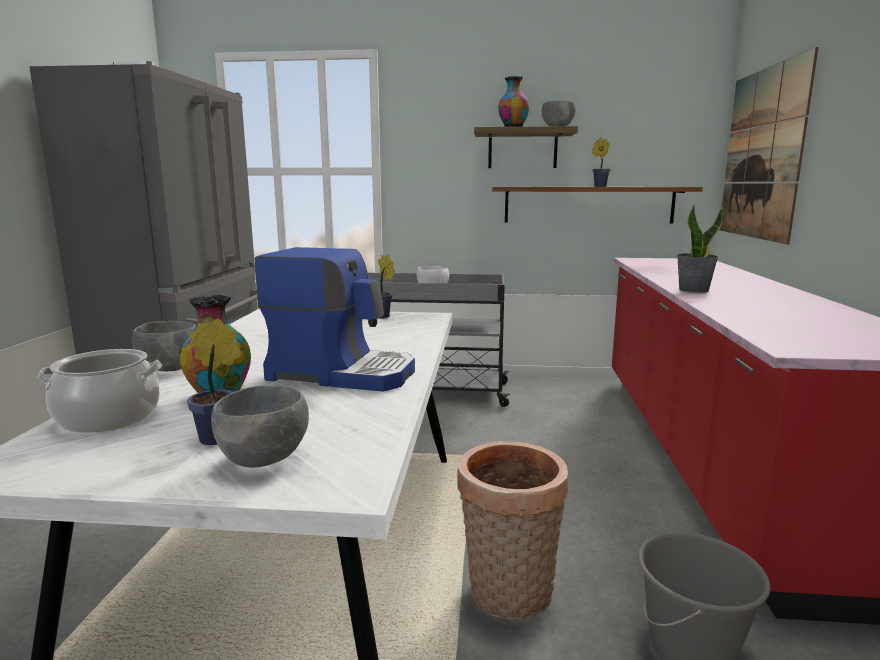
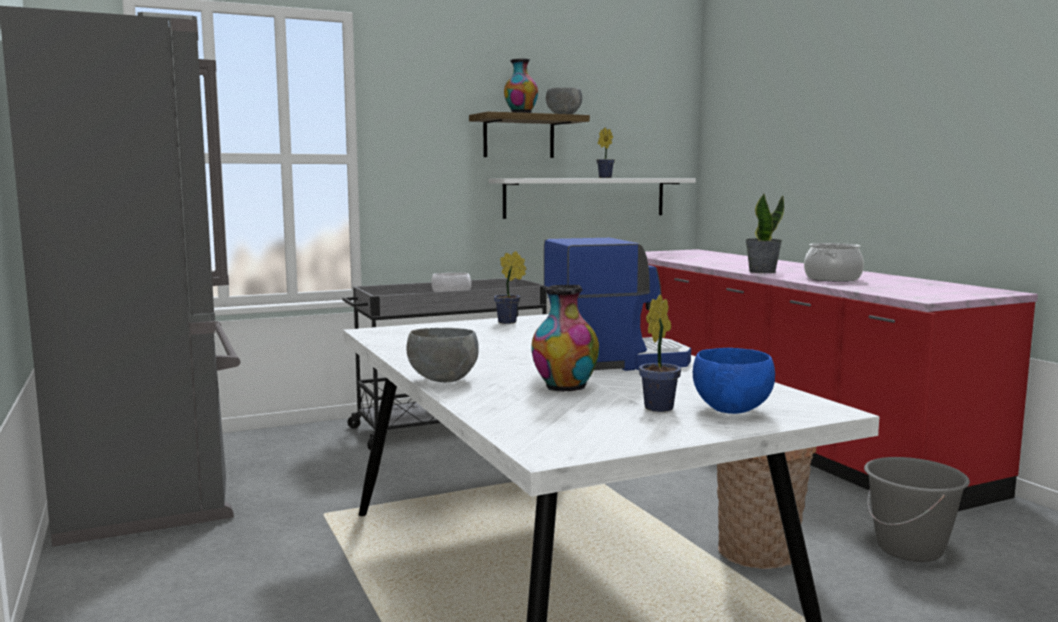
camera: 30 degrees left, 5 degrees down
(108, 417) = (521, 414): cooking pot -> cooking pot (833, 279)
(265, 459) = (732, 410): grey bowl -> blue bowl
(588, 204) = (585, 197): brown shelf -> white shelf
(762, 154) = (757, 148): picture -> none

